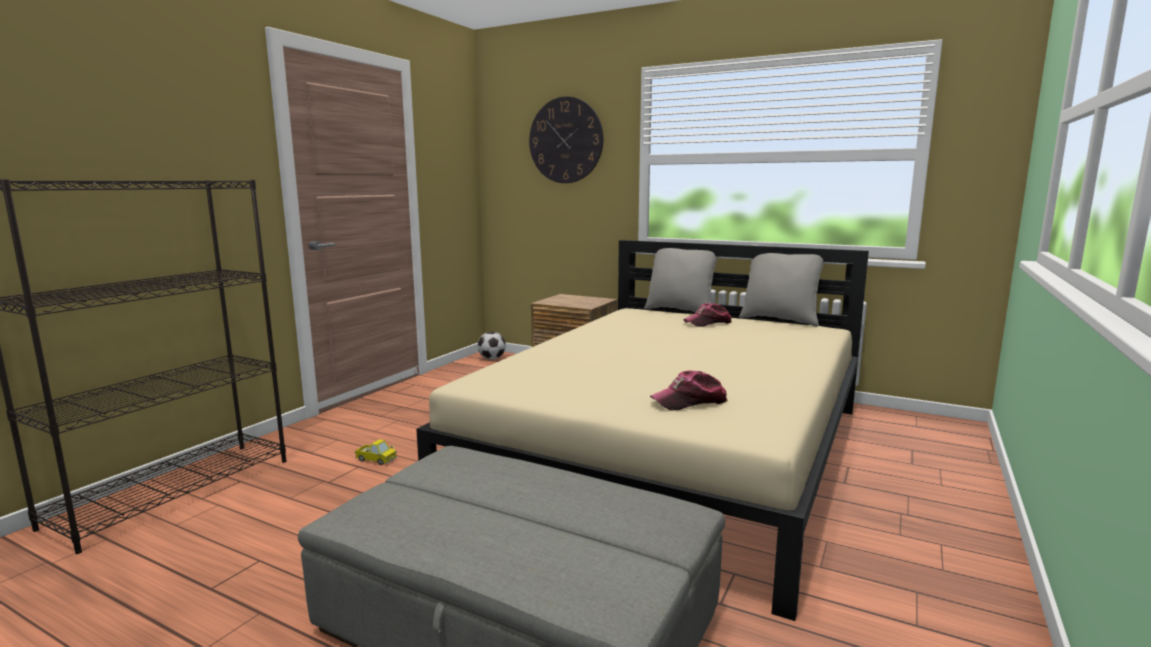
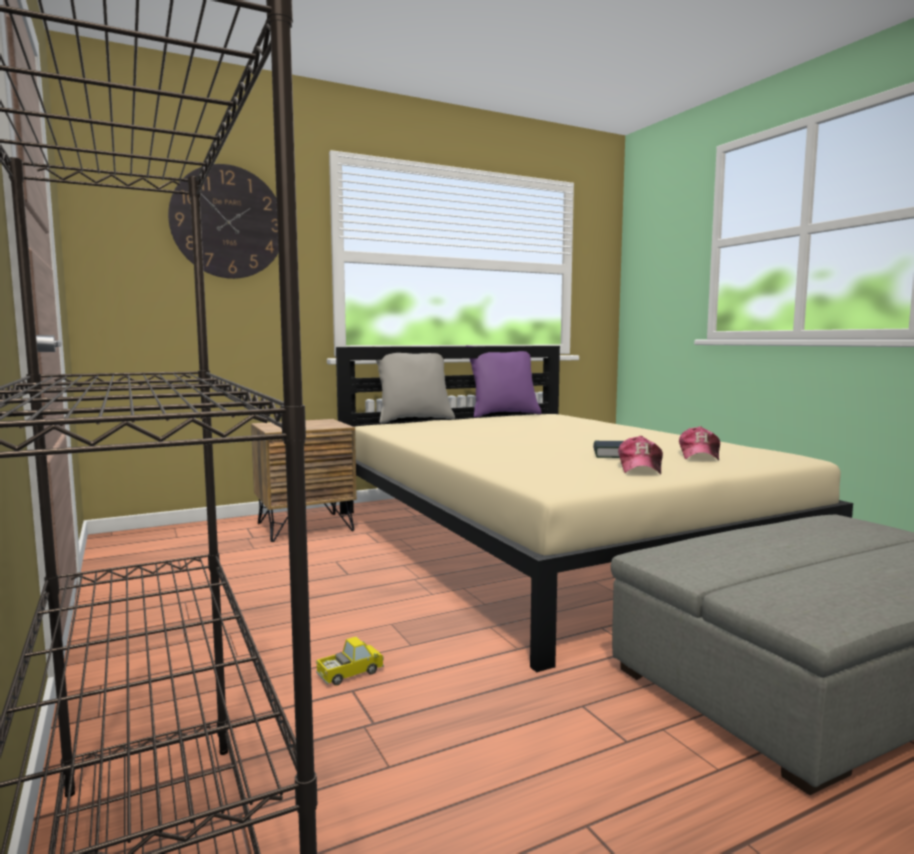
camera: 55 degrees left, 5 degrees down
(492, 359) = (136, 540): football -> none
(632, 377) = (610, 454): none -> book
(708, 323) = (475, 422): cap -> cap (640, 468)
(780, 320) = (503, 414): grey pillow -> purple pillow

